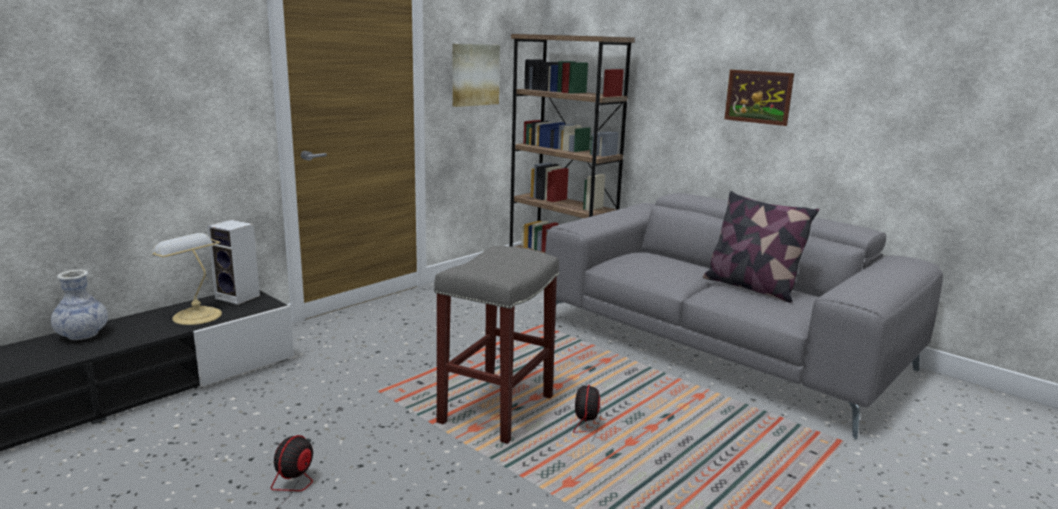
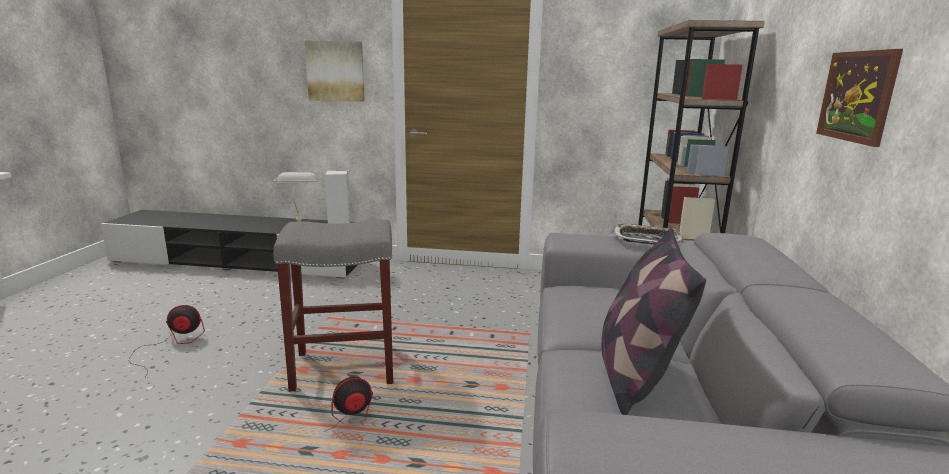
camera: 55 degrees right, 0 degrees up
(82, 335) = (248, 219): vase -> none
(474, 74) = (606, 75): picture -> picture (336, 71)
(615, 213) = (646, 240): none -> tray

